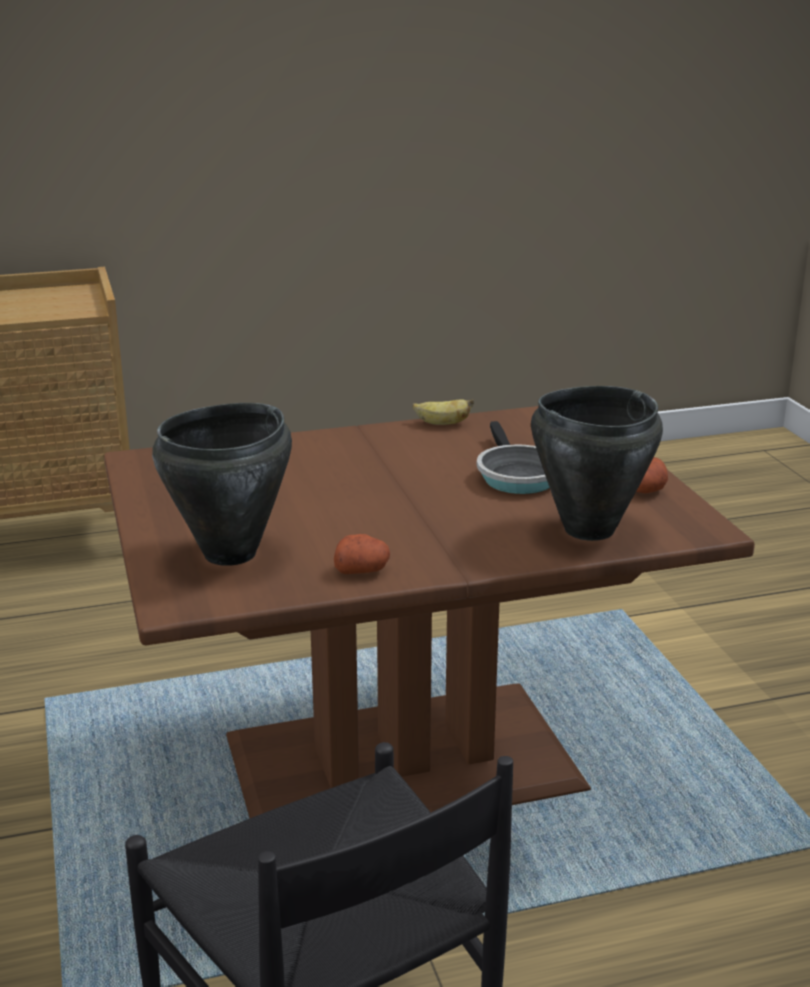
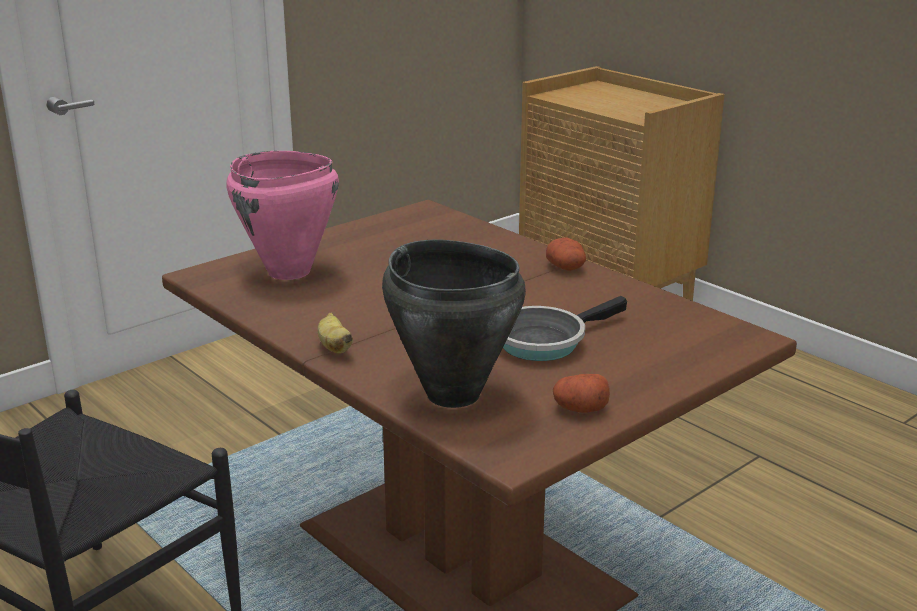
camera: 65 degrees right, 0 degrees up
(231, 554) = (289, 272): black cooking pot -> pink cooking pot
(362, 570) = (294, 318): potato -> potato (566, 268)
(442, 424) = (630, 288): banana -> banana (334, 347)

